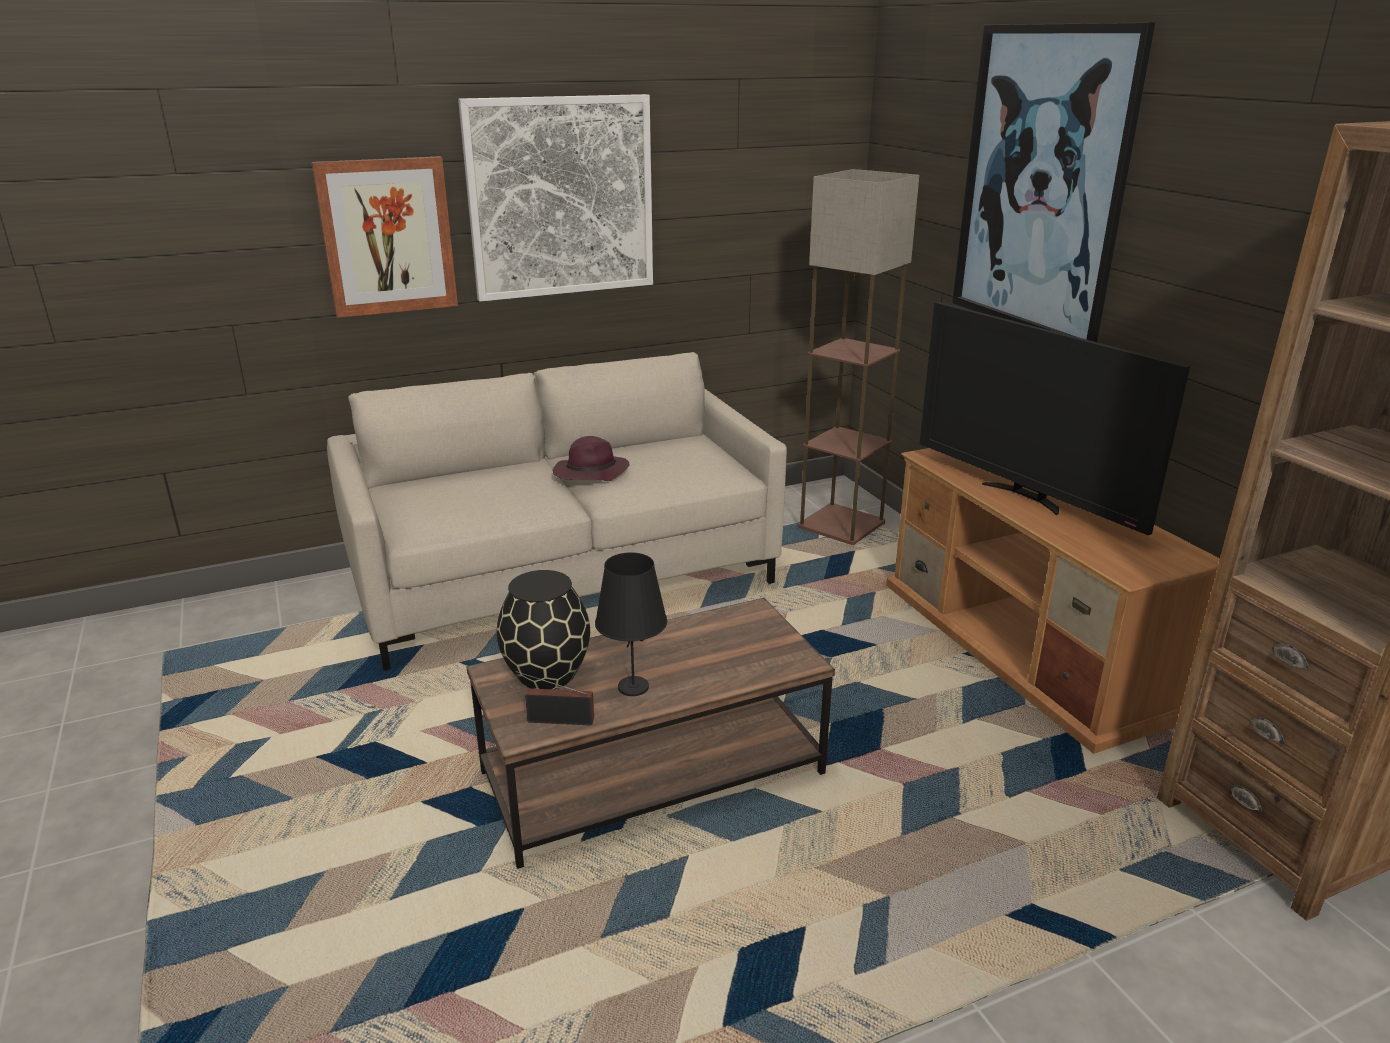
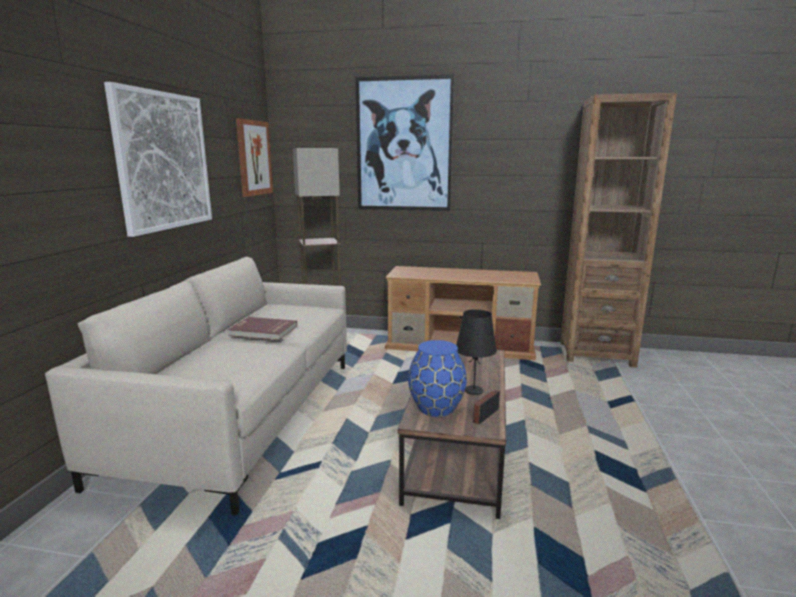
camera: 55 degrees left, 10 degrees down
(387, 237) = (68, 187): picture -> picture (254, 158)
(546, 673) = (435, 408): black vase -> blue vase
(590, 473) = (263, 331): purple hat -> red book
(1025, 497) = (455, 275): television -> none

